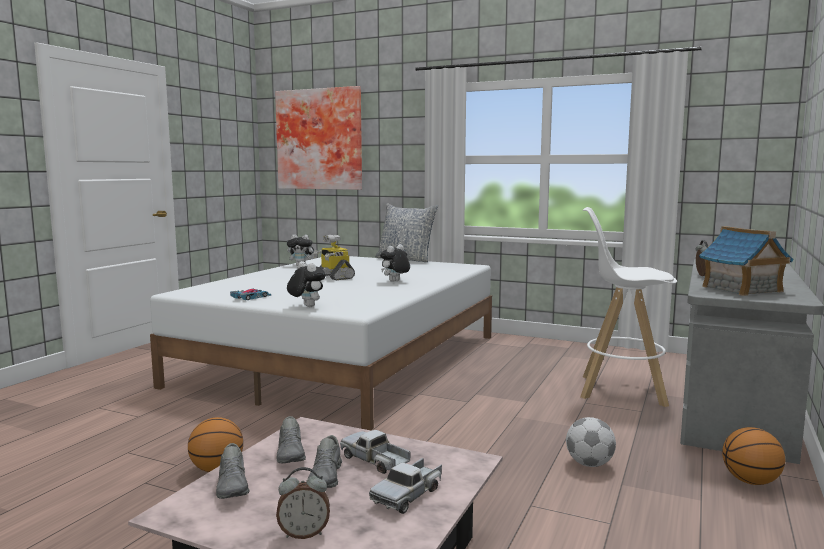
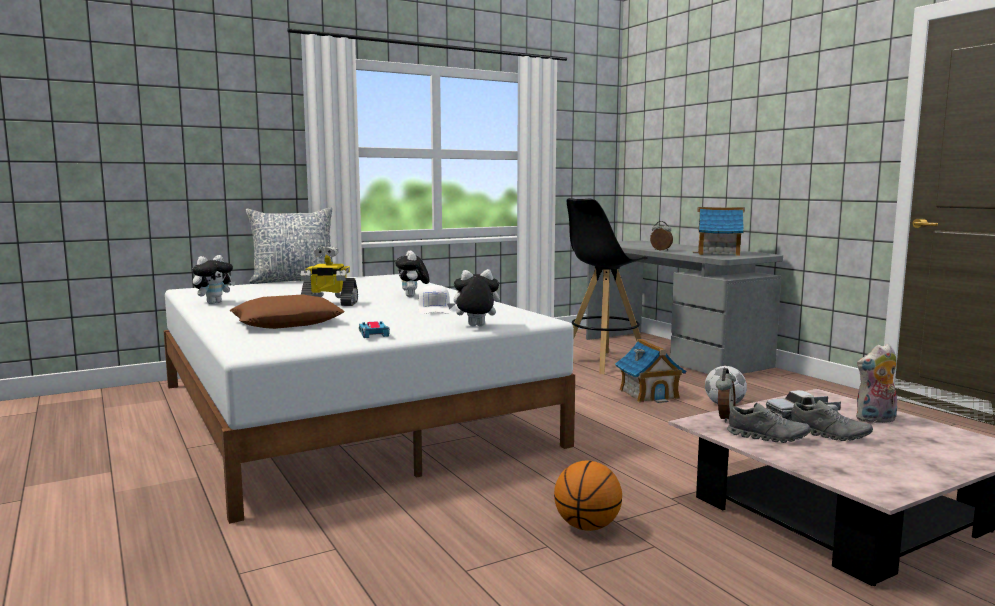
camera: 55 degrees left, 0 degrees up
(233, 486) = (831, 464): grey shoe -> none
(263, 282) = (287, 322): none -> brown pillow
(304, 533) = (935, 456): alarm clock -> alarm clock (724, 418)
(320, 139) = (113, 113): picture -> none
(355, 292) = (434, 309): none -> white cap
(408, 495) = (875, 420): toy truck -> plush toy
(558, 427) = (649, 394): none -> toy house
(621, 390) = (603, 362): white stool -> black stool
(751, 481) = (785, 383): basketball -> none

